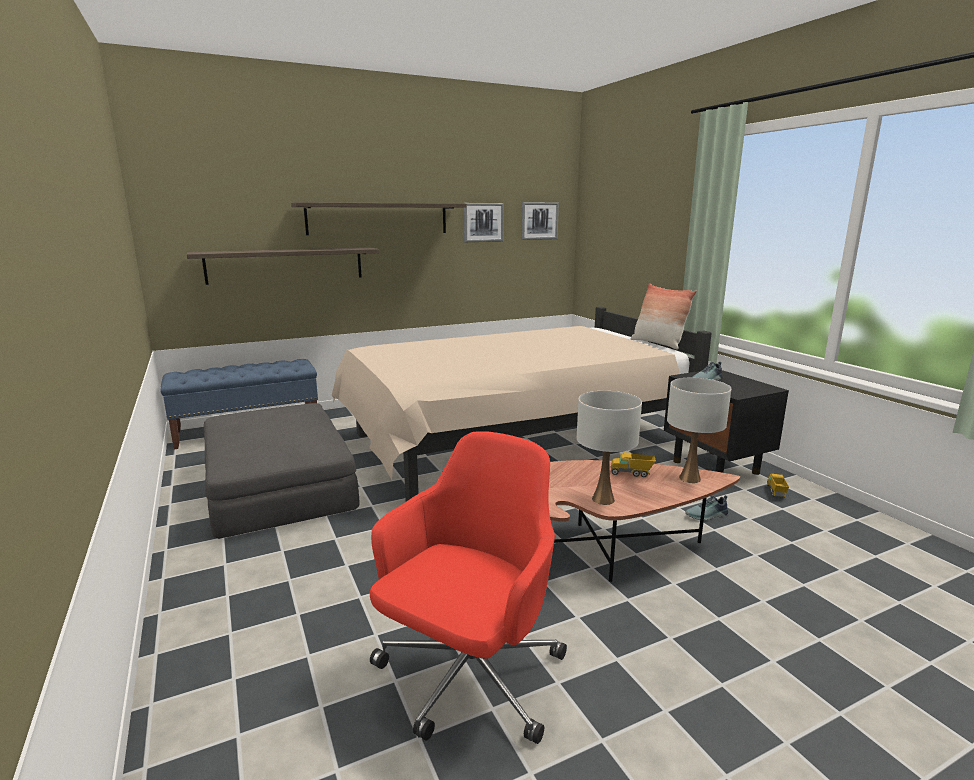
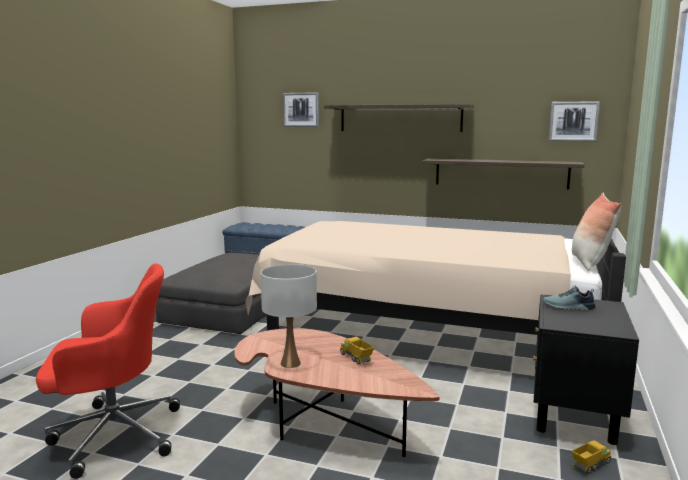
camera: 45 degrees right, 5 degrees down
(286, 265) = (325, 153): shelf -> shelf (501, 173)
(483, 222) = (504, 122): picture -> picture (301, 109)
(689, 478) = (389, 379): white table lamp -> none
(707, 516) = (461, 445): shoe -> none

